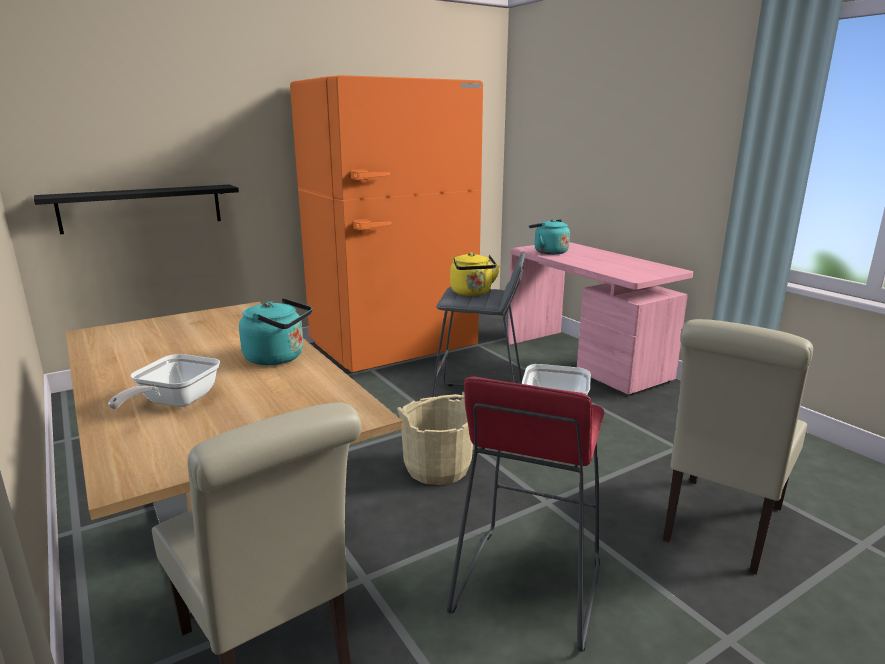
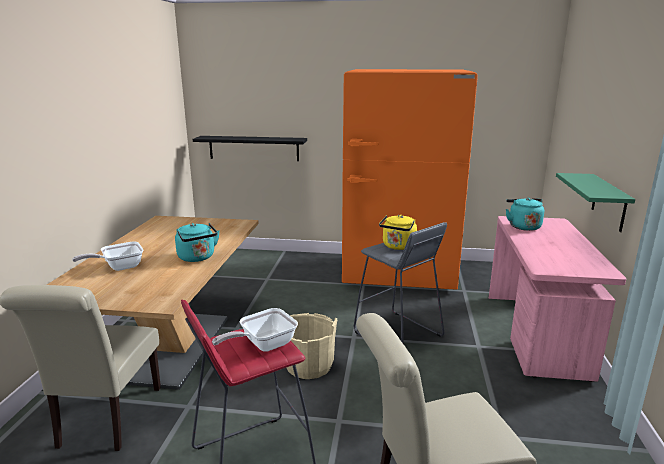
camera: 40 degrees right, 0 degrees up
(641, 208) = (609, 202): none -> green shelf

